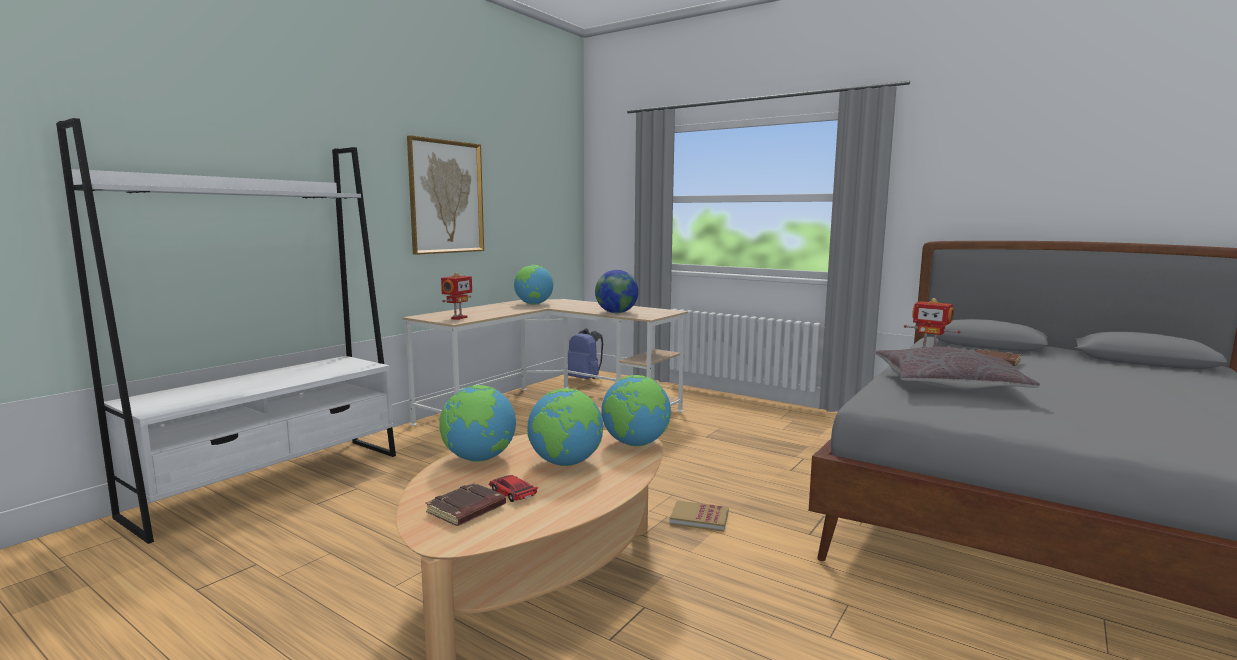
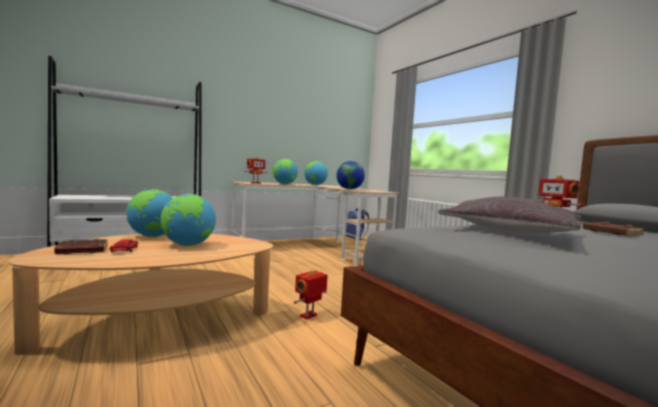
camera: 25 degrees right, 5 degrees down
(446, 197) = (268, 119): picture -> none
(635, 444) = (251, 246): globe -> globe (284, 184)
(699, 518) = (309, 316): book -> toy robot

